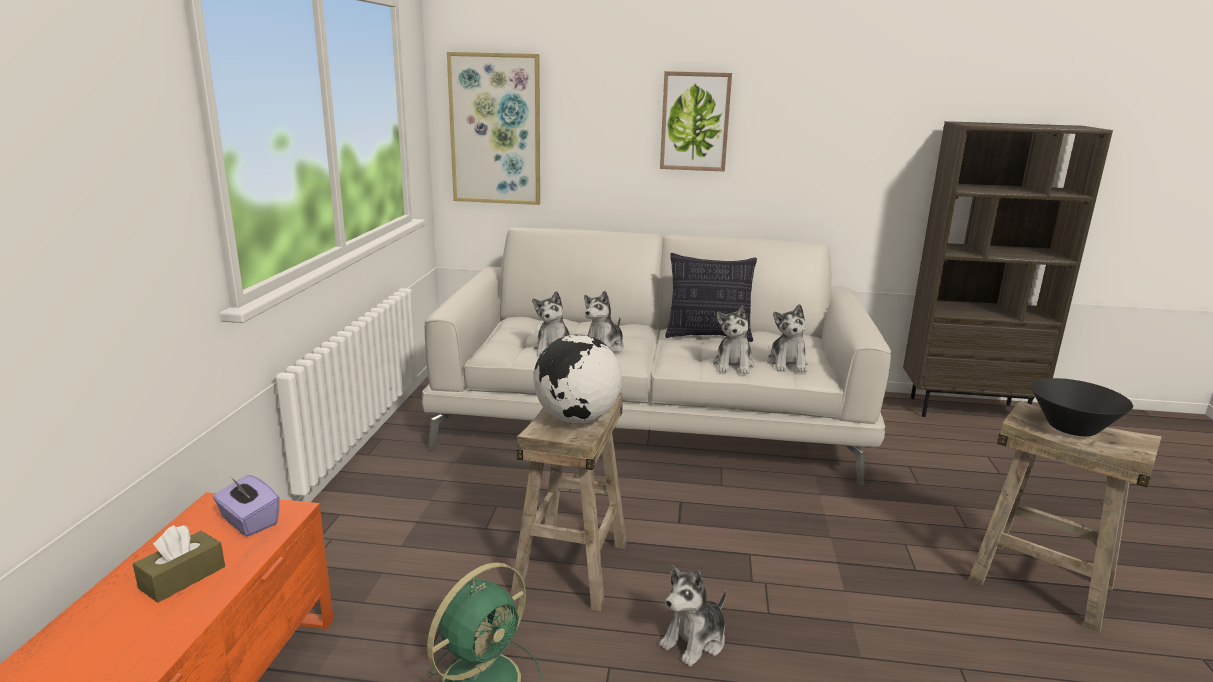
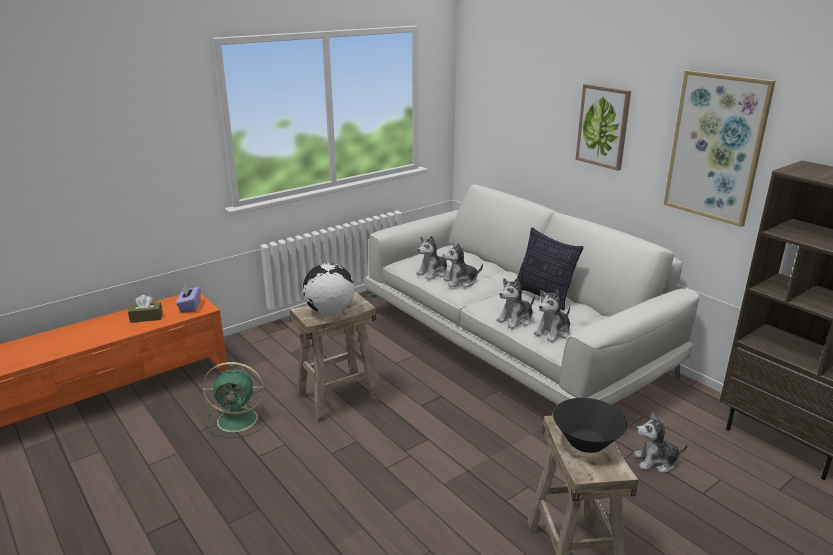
camera: 45 degrees right, 5 degrees up
(495, 129) = (486, 112): picture -> picture (716, 147)
(694, 640) = (333, 457): plush toy -> plush toy (656, 461)

